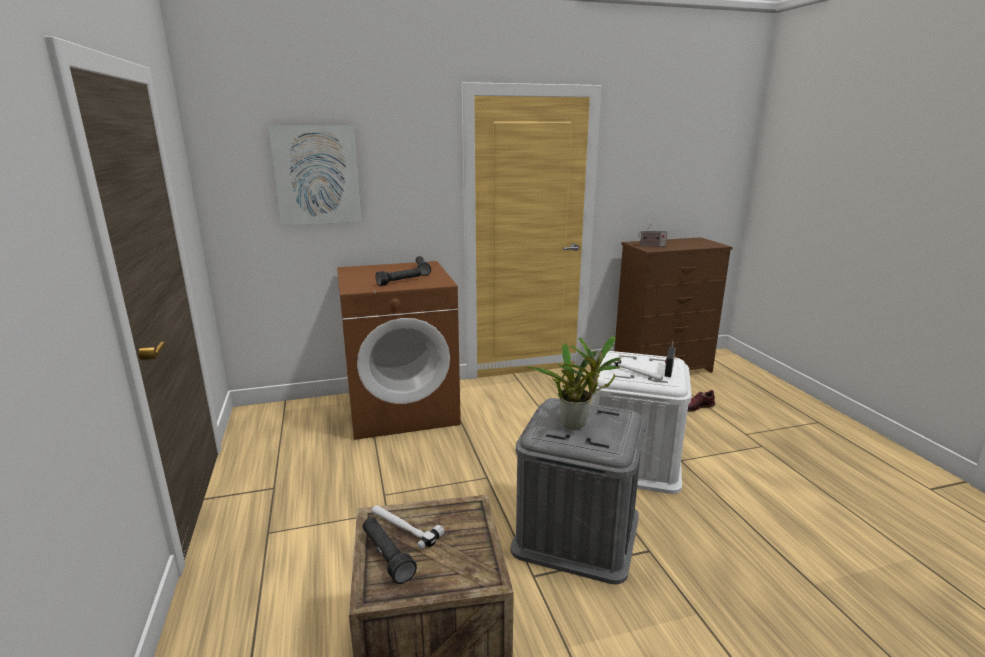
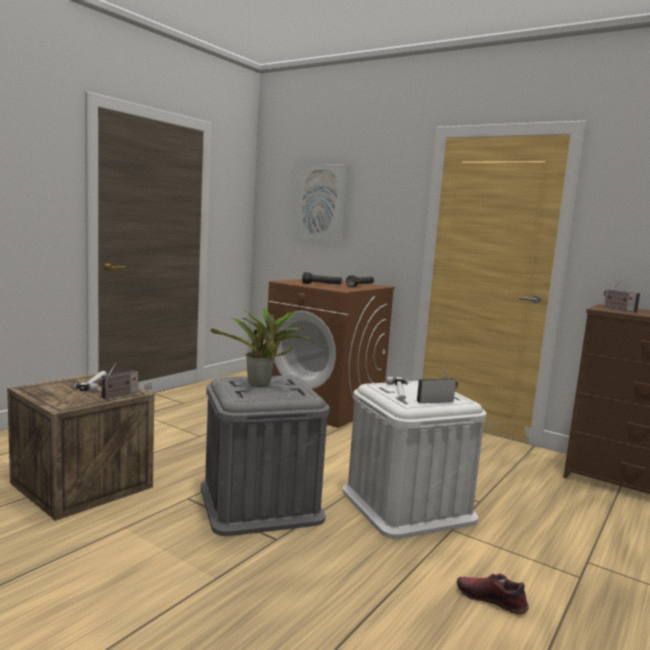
camera: 50 degrees right, 10 degrees down
(387, 556) = (62, 385): black flashlight -> none
(474, 521) = (118, 395): none -> radio
(697, 407) = (586, 520): shoe -> shoe (491, 599)

